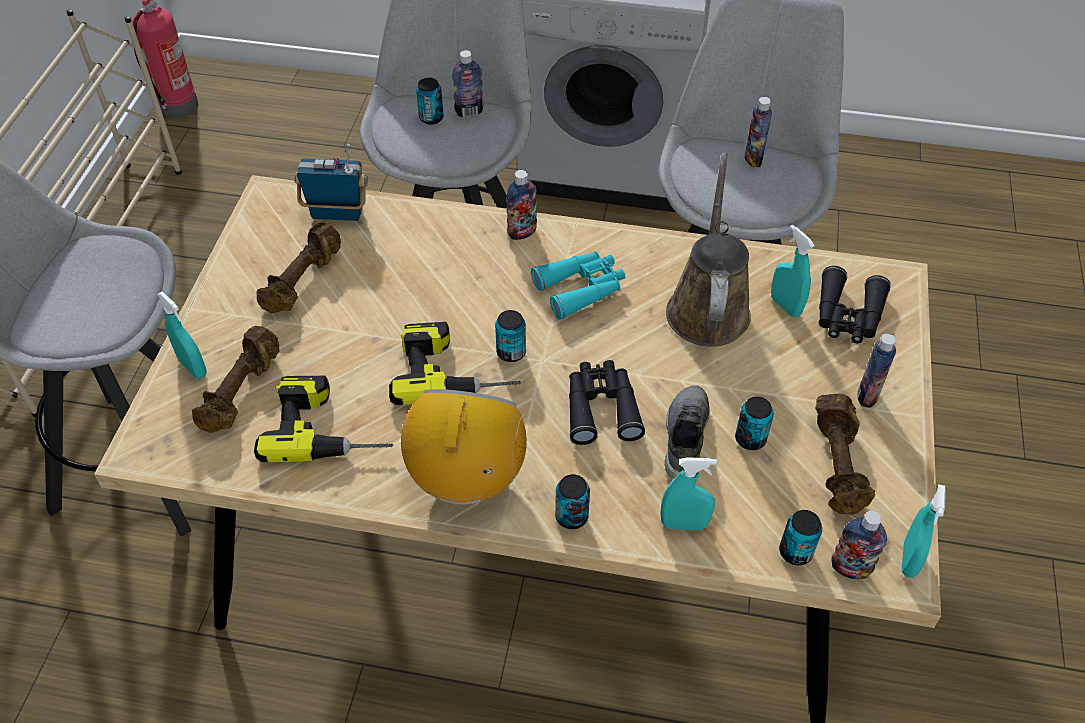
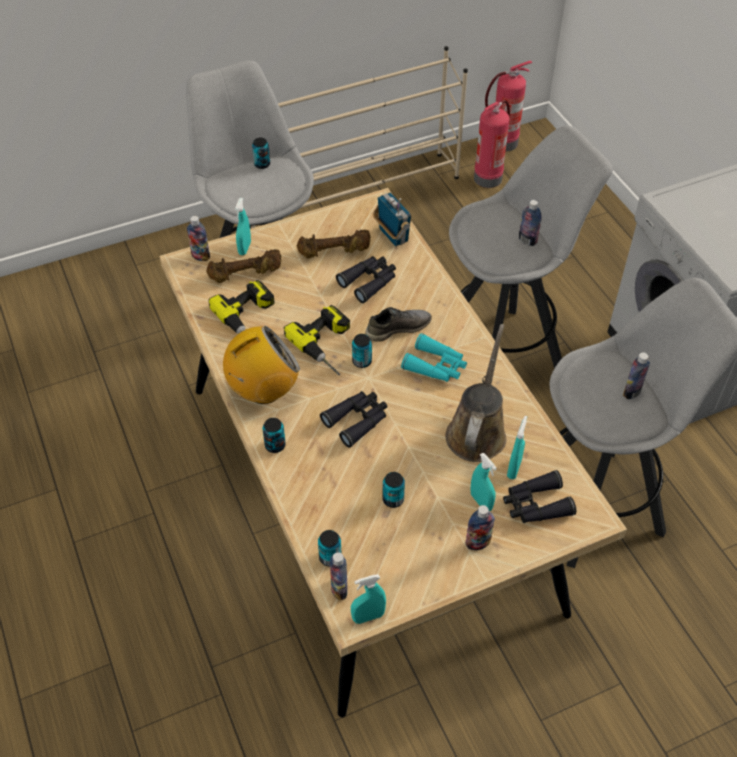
camera: 55 degrees right, 0 degrees up
(211, 148) = (488, 177): none -> fire extinguisher
(389, 275) = (369, 281): none -> black binoculars
(431, 118) = (506, 228): can -> can (262, 164)
(522, 232) = (454, 317): bottle -> bottle (200, 256)
(684, 437) = (368, 468): grey shoe -> grey shoe (397, 328)
(684, 524) = (308, 497): turquoise spray bottle -> turquoise spray bottle (481, 502)
(708, 307) = (477, 431): brown watering can -> brown watering can turned 45 degrees counterclockwise
(839, 465) = (410, 552): brown dumbbell -> none

